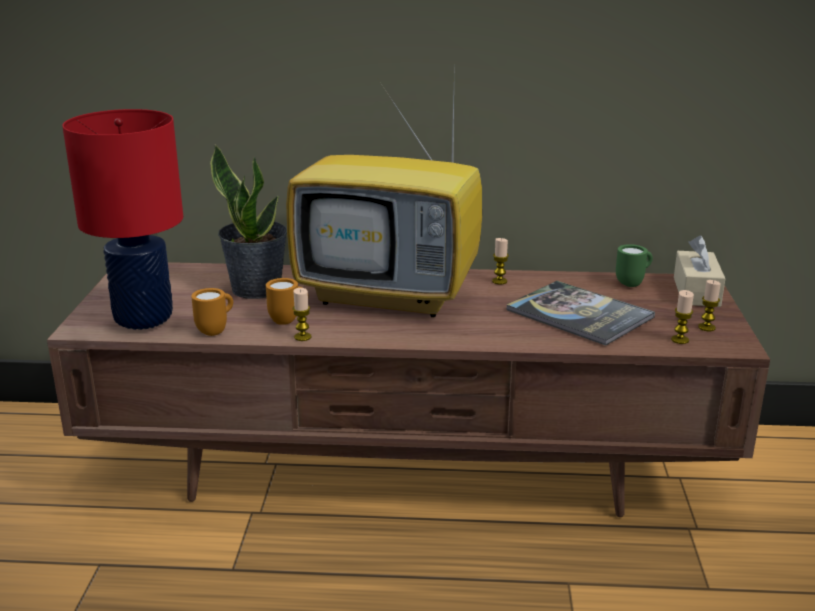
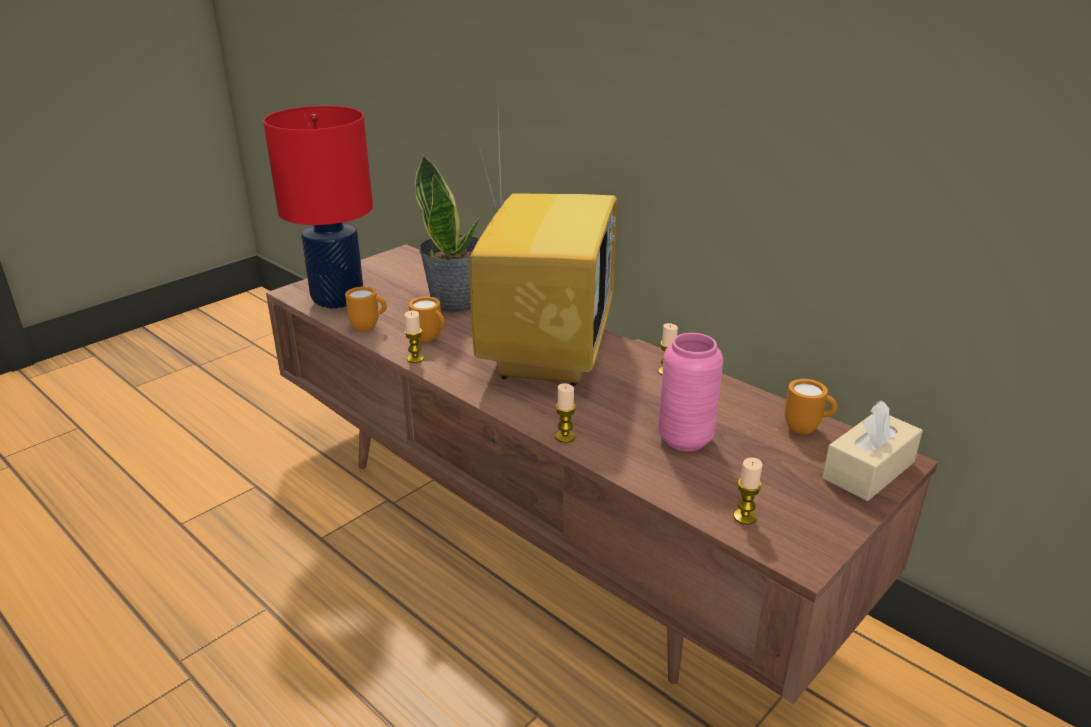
camera: 40 degrees right, 5 degrees up
(392, 296) = (546, 349): television -> television turned 135 degrees counterclockwise
(579, 314) = (685, 439): book -> pink vase
(633, 283) = (806, 429): green mug -> orange mug
(706, 327) = (803, 518): candle -> candle (565, 437)

